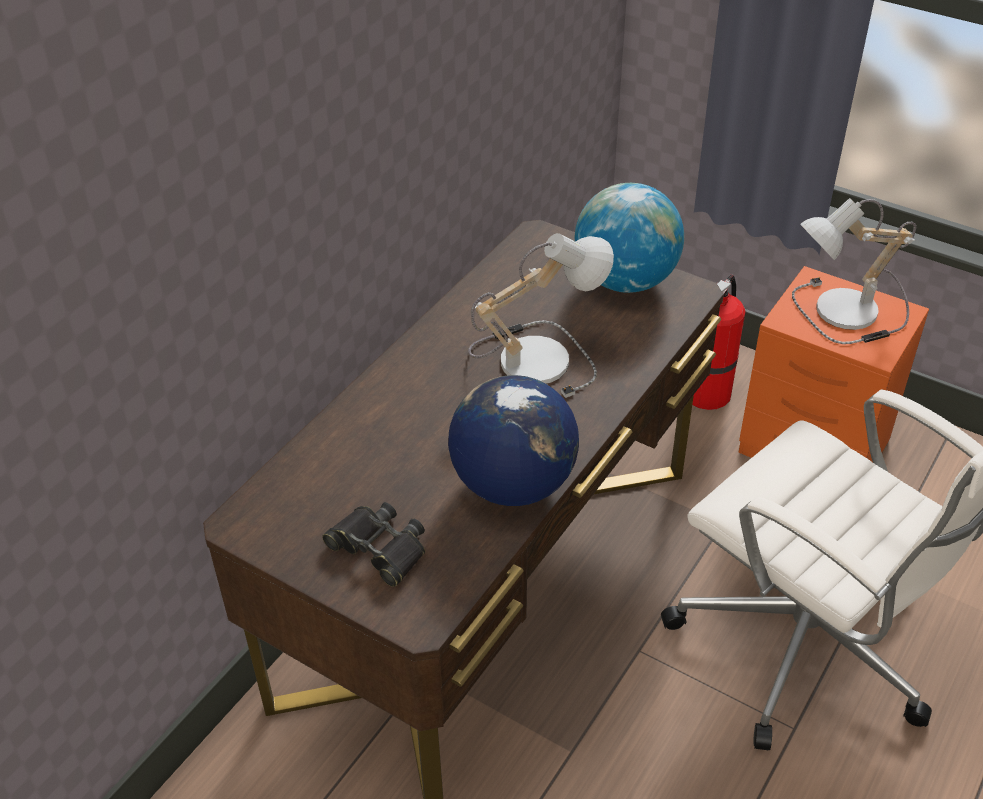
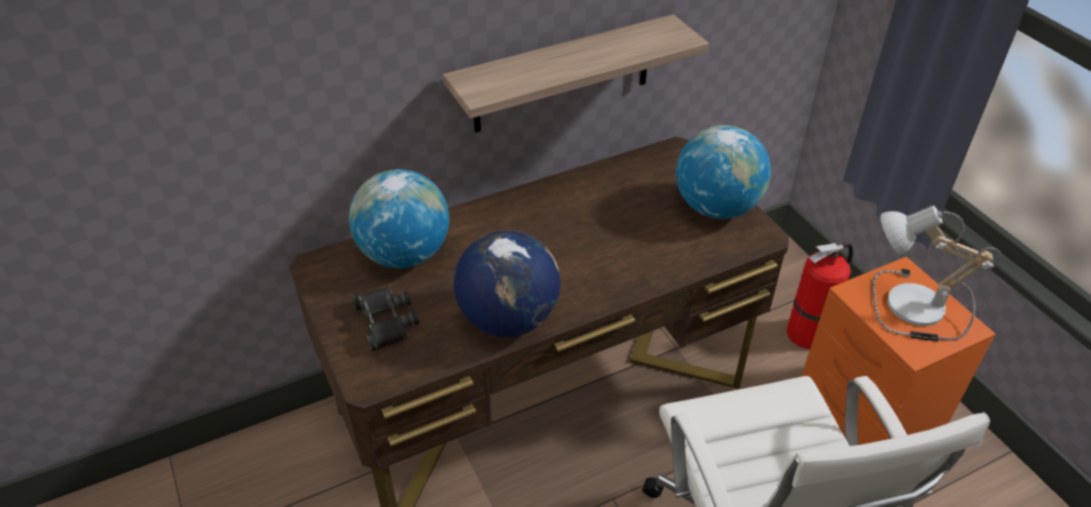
camera: 30 degrees right, 0 degrees up
(335, 466) = (404, 254): none -> globe
(420, 186) = (562, 75): none -> shelf
(535, 356) = (602, 235): table lamp -> none

